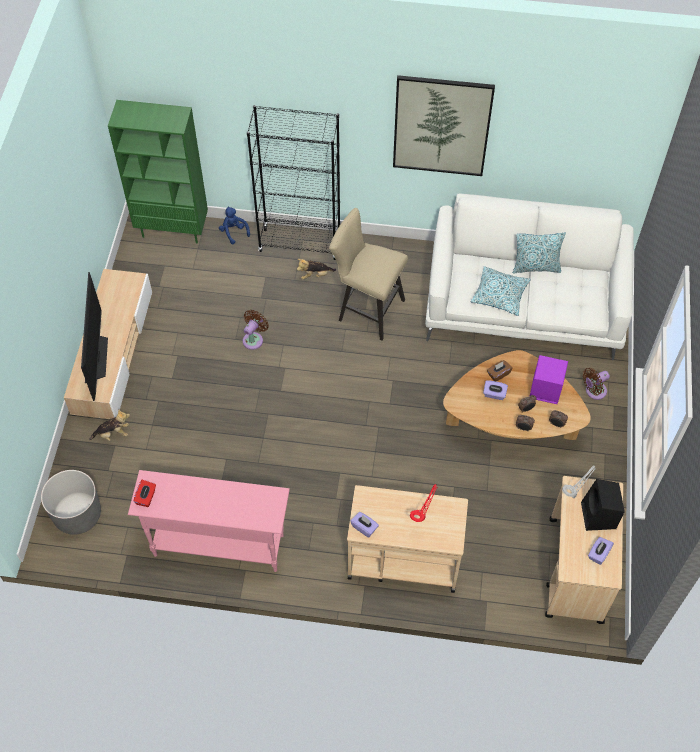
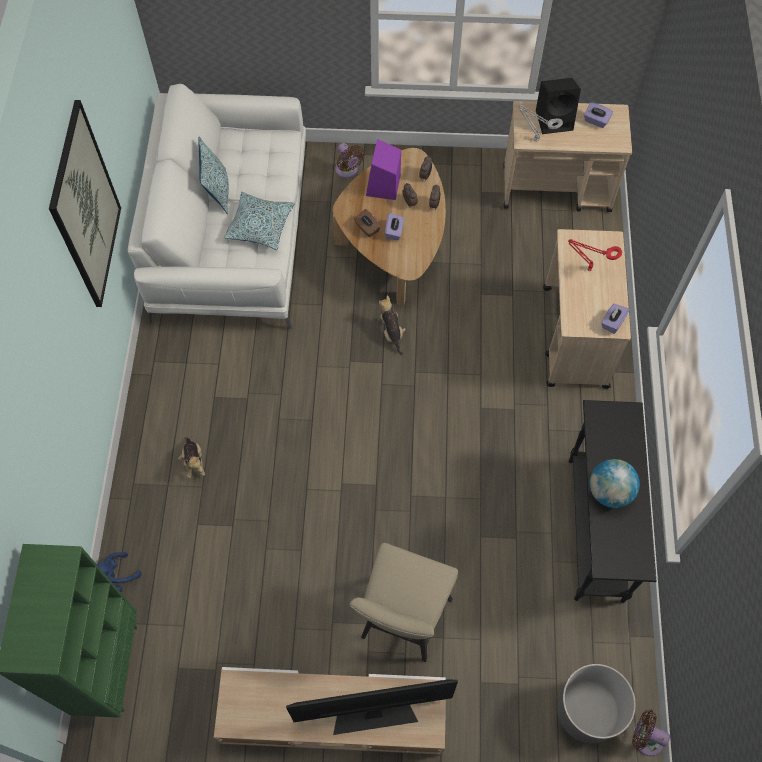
camera: 95 degrees left, 5 degrees up
(113, 434) = (463, 688): plush toy -> plush toy (392, 332)
(146, 497) = (630, 561): red tissue box -> none
(205, 493) = (609, 492): none -> globe
(218, 544) = (595, 529): pink console table -> black console table
(254, 339) = (300, 526): brown fan -> brown fan (645, 738)
(300, 244) = (140, 486): black bookcase -> none
(367, 309) = (247, 396): beige stool -> beige stool (402, 624)

